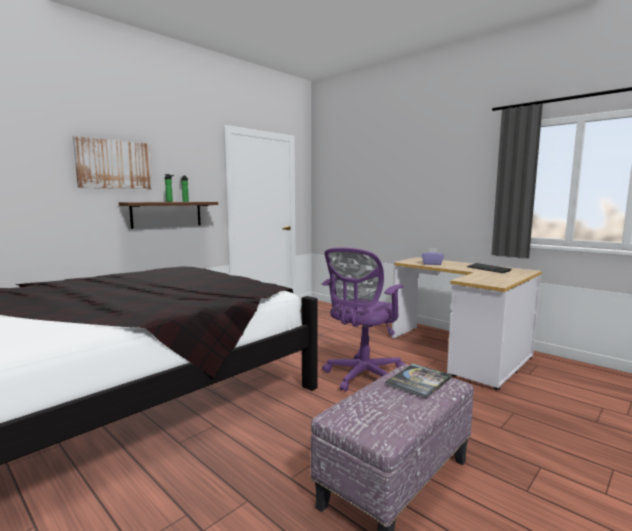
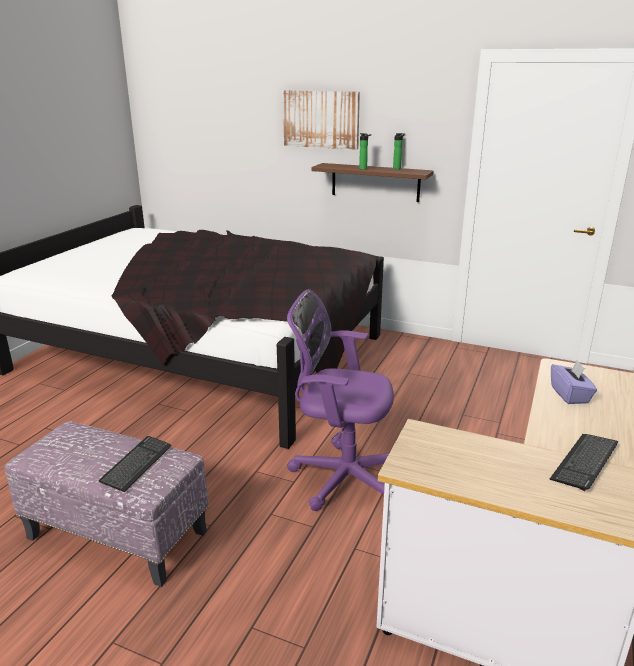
camera: 70 degrees right, 15 degrees up
(418, 381) = (137, 464): book -> keyboard

